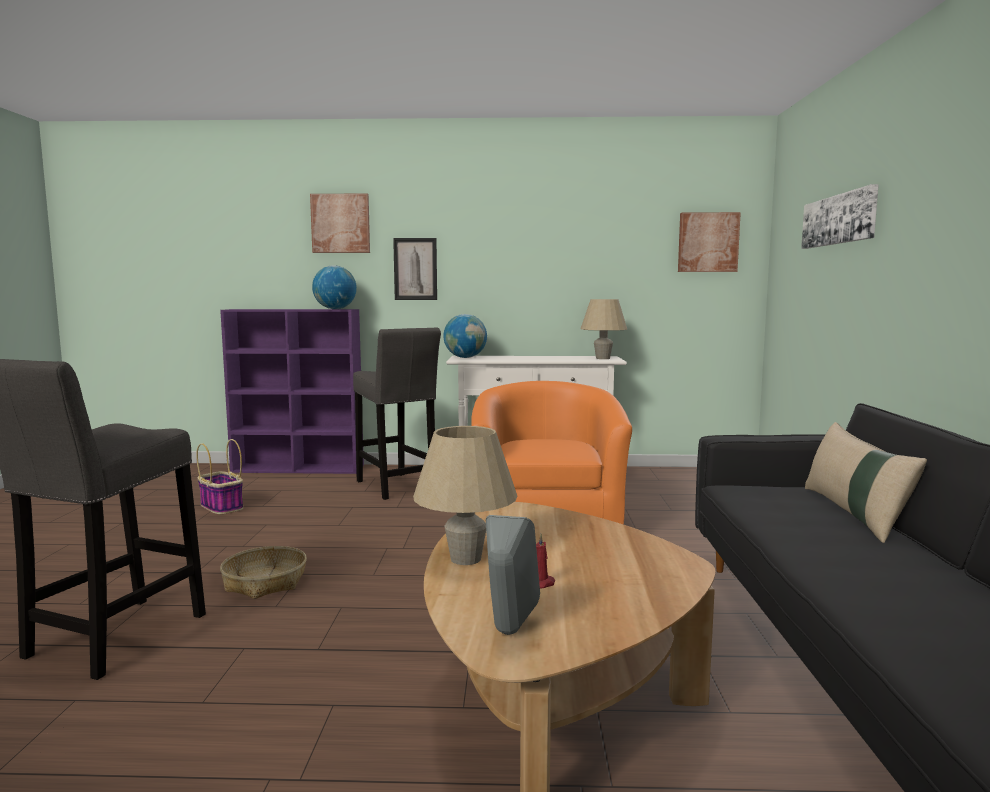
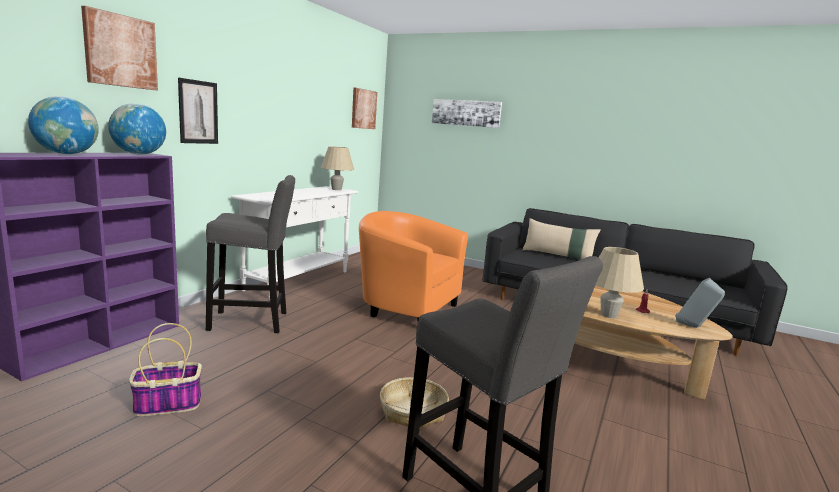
camera: 65 degrees left, 5 degrees up
(465, 357) = (259, 197): globe -> globe (67, 154)

